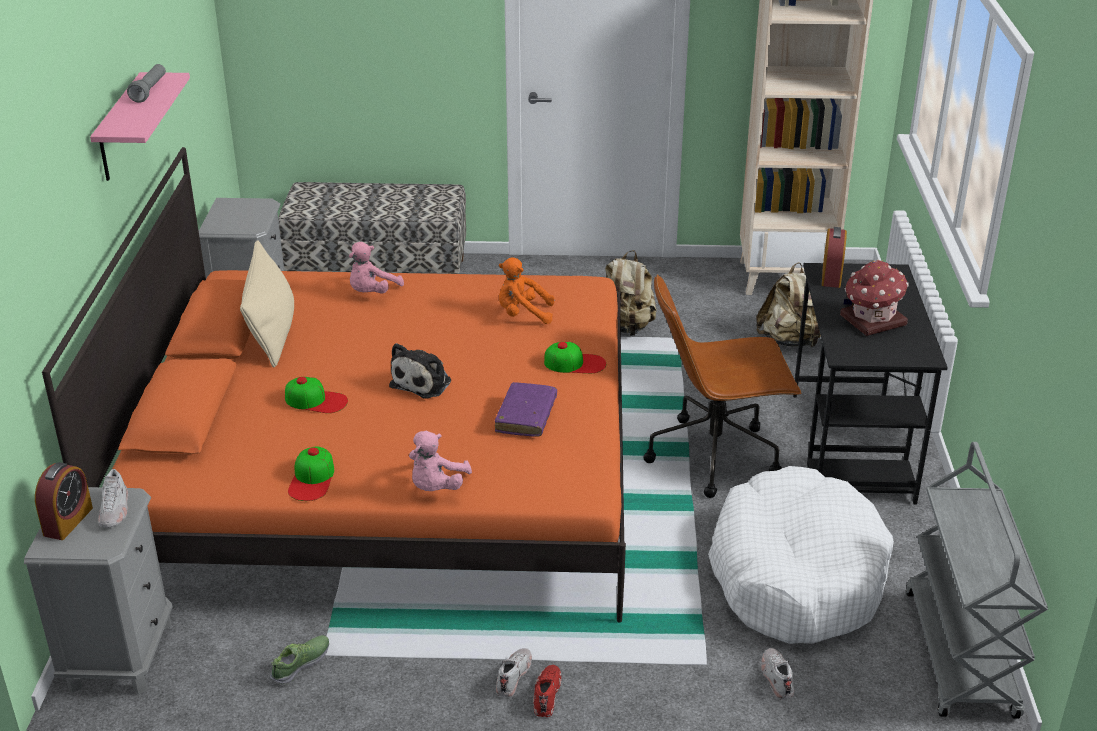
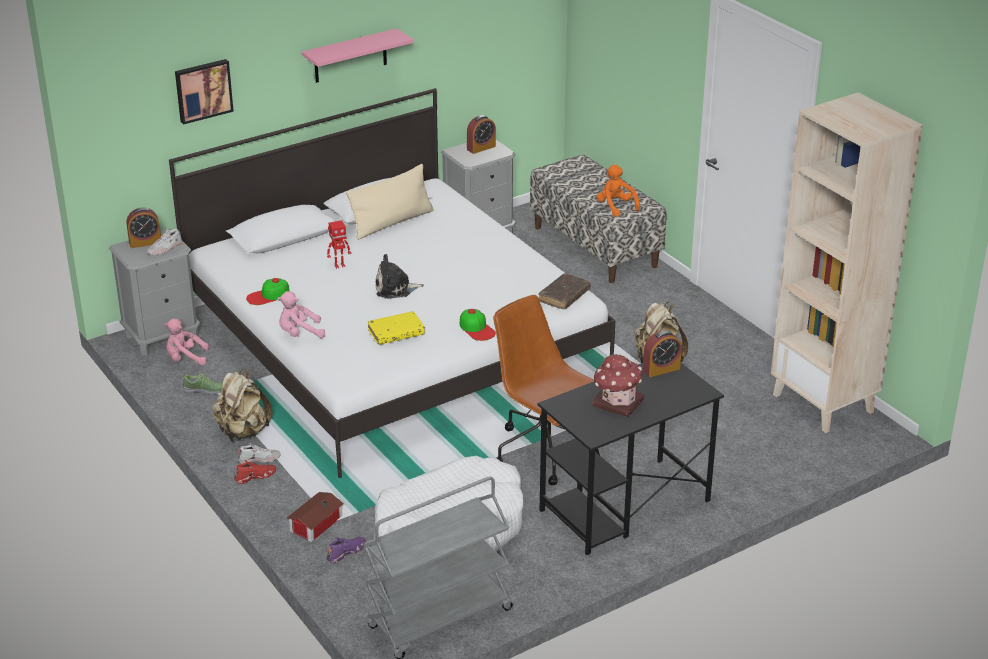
camera: 55 degrees right, 0 degrees up
(34, 239) = (203, 90): none -> picture
(149, 91) = (374, 40): grey flashlight -> none
(233, 211) = (481, 148): none -> alarm clock
(316, 400) = (339, 265): cap -> toy robot
(372, 293) = (472, 233): pink plush toy -> pink plush toy (185, 359)
(389, 469) = (394, 343): orange bed -> white bed
(523, 314) = (511, 290): orange plush toy -> orange plush toy (616, 207)
(526, 416) = (396, 333): purple book -> yellow book
(574, 291) = (564, 296): none -> brown book
(697, 682) = (314, 524): none -> toy house
(776, 677) = (346, 552): white shoe -> purple shoe
(792, 341) = (733, 436): beige backpack -> beige backpack (243, 432)

